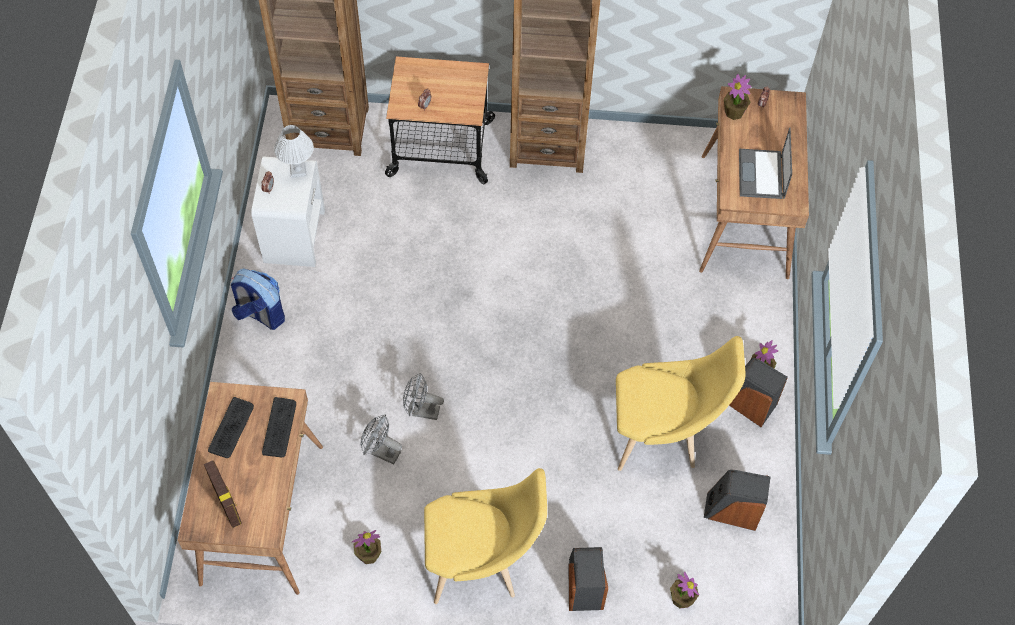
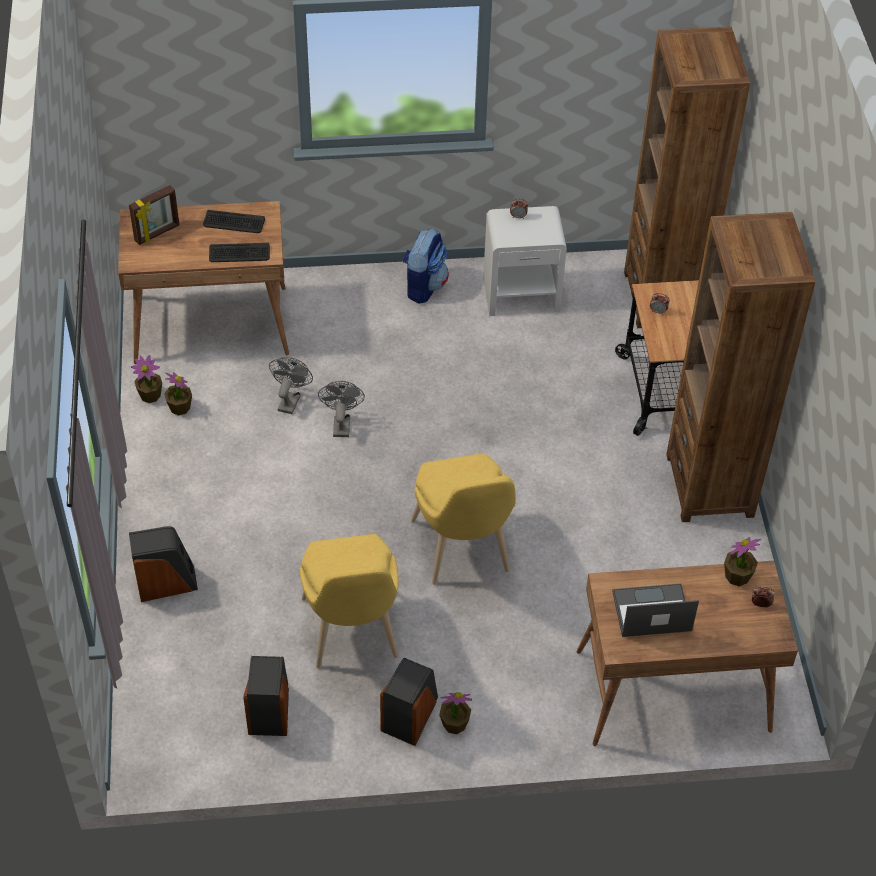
camera: 80 degrees right, 10 degrees down
(297, 170) = (547, 233): white table lamp -> none
(481, 562) = (181, 494): yellow chair -> yellow chair (463, 552)
(681, 598) = (160, 670): potted plant -> potted plant (150, 395)

